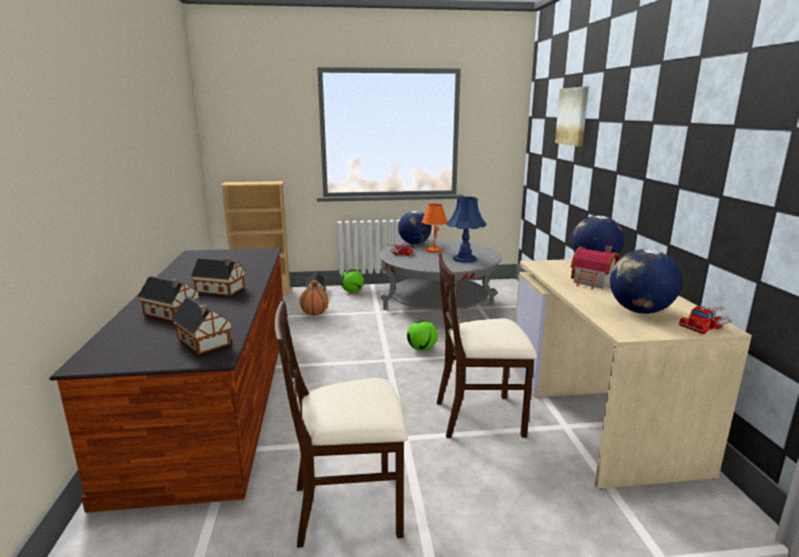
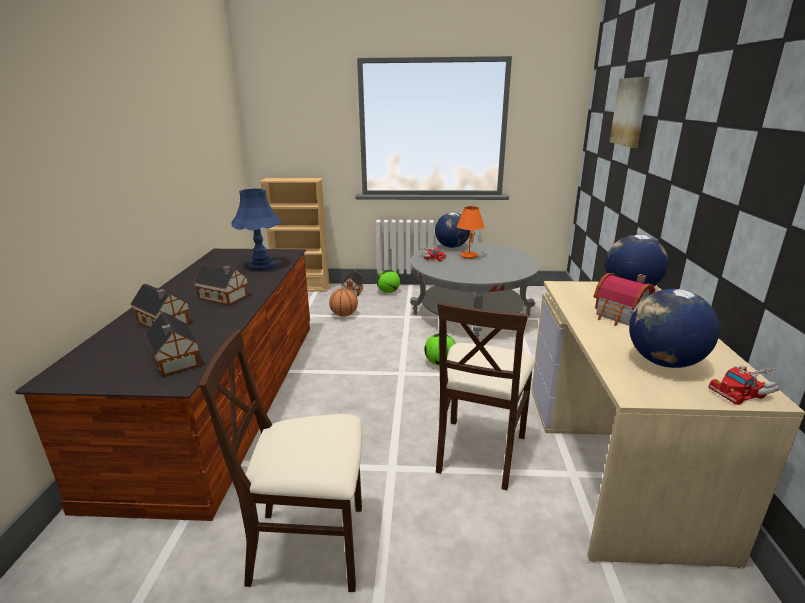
camera: 10 degrees right, 5 degrees up
(464, 259) = (498, 268): blue table lamp -> blue table lamp (261, 265)
(480, 417) = (479, 451): beige chair -> beige chair turned 75 degrees counterclockwise

